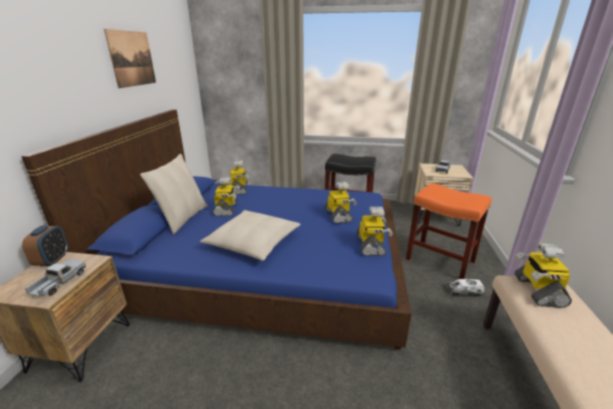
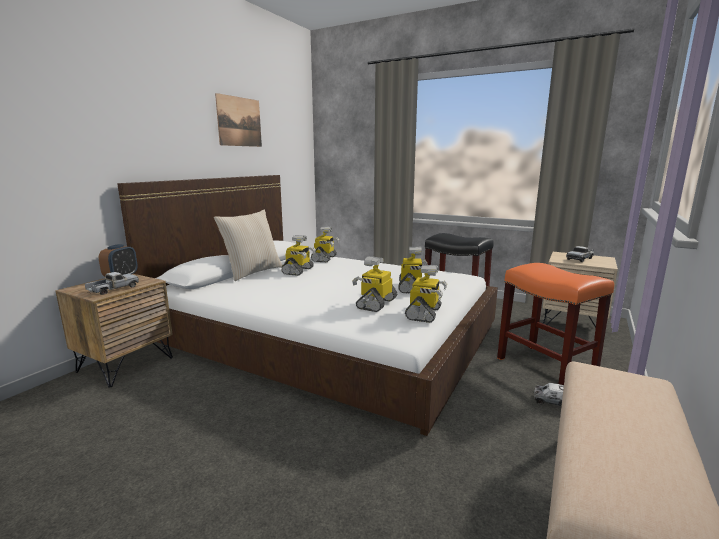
camera: 20 degrees right, 10 degrees down
(253, 242) = (301, 295): beige pillow -> none
(263, 262) = (326, 333): blue bed -> white bed
(537, 290) = (608, 379): toy robot -> toy robot (376, 303)

